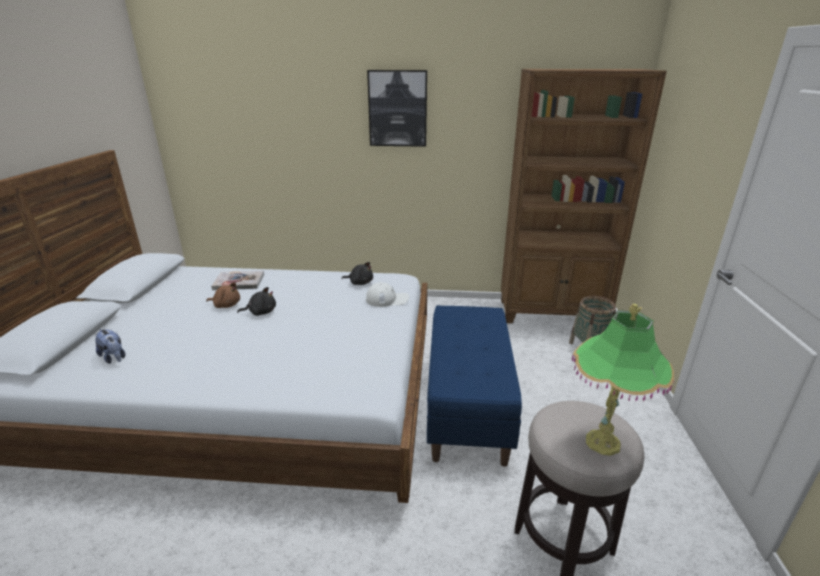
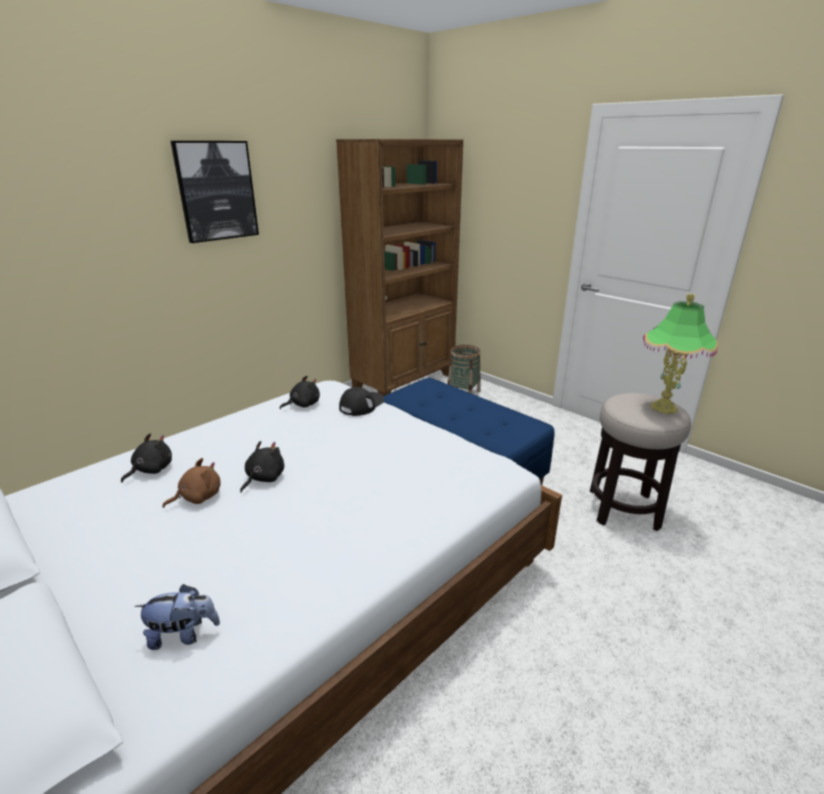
camera: 50 degrees left, 0 degrees up
(239, 282) = (151, 470): book -> black plush toy
(387, 299) = (361, 405): white cap -> black cap

